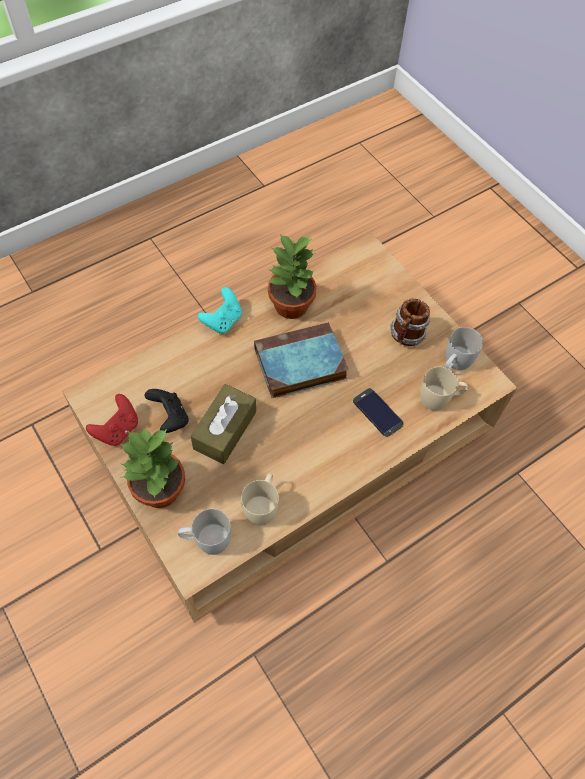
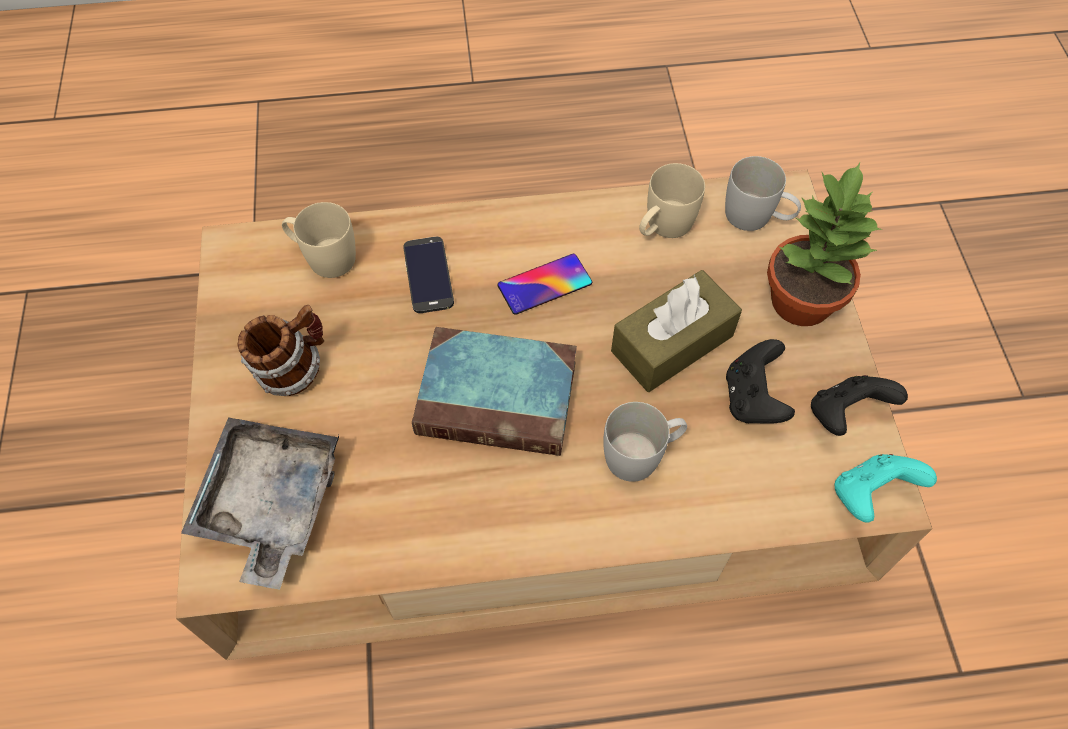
camera: 150 degrees left, 0 degrees up
(118, 429) = (845, 414): red game controller -> black game controller
(223, 321) = (589, 541): turquoise game controller -> turquoise game controller (870, 495)
(291, 306) = (445, 515): potted plant -> none
(311, 435) = (544, 284): none -> phone
(369, 280) = (270, 504): none -> grey tray
(454, 363) = (256, 295): white mug -> white mug (642, 454)

